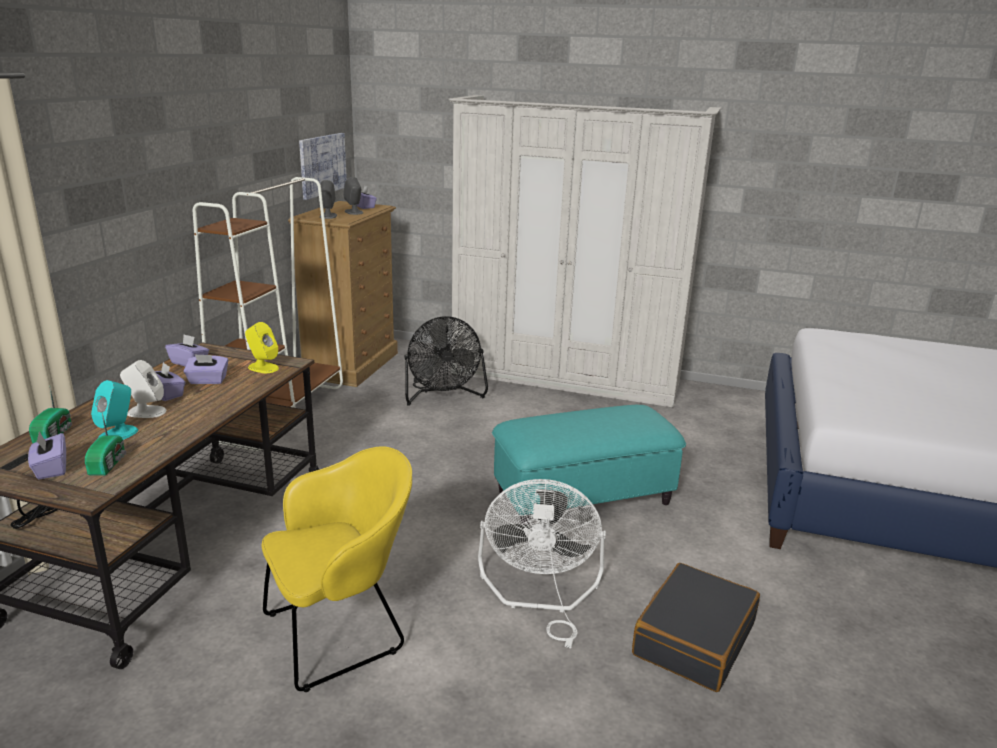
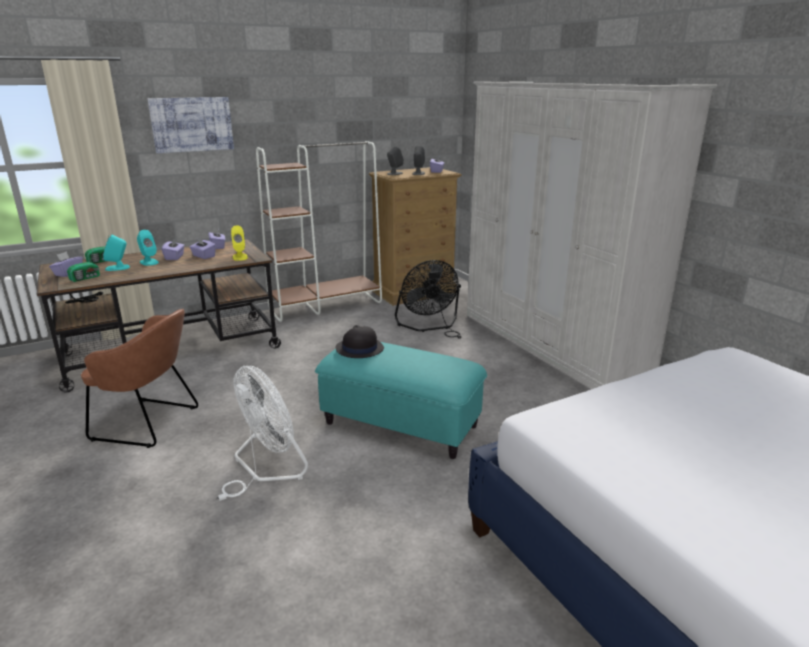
camera: 45 degrees right, 0 degrees up
(146, 412) = (149, 262): white speaker -> turquoise speaker
(322, 165) = (417, 137): picture -> picture (192, 124)
(342, 631) = (150, 424): yellow armchair -> brown armchair
(440, 395) = (433, 326): black fan -> black fan turned 135 degrees clockwise
(543, 428) = (359, 349): none -> black hat
(693, 639) = (291, 546): black suitcase -> none

